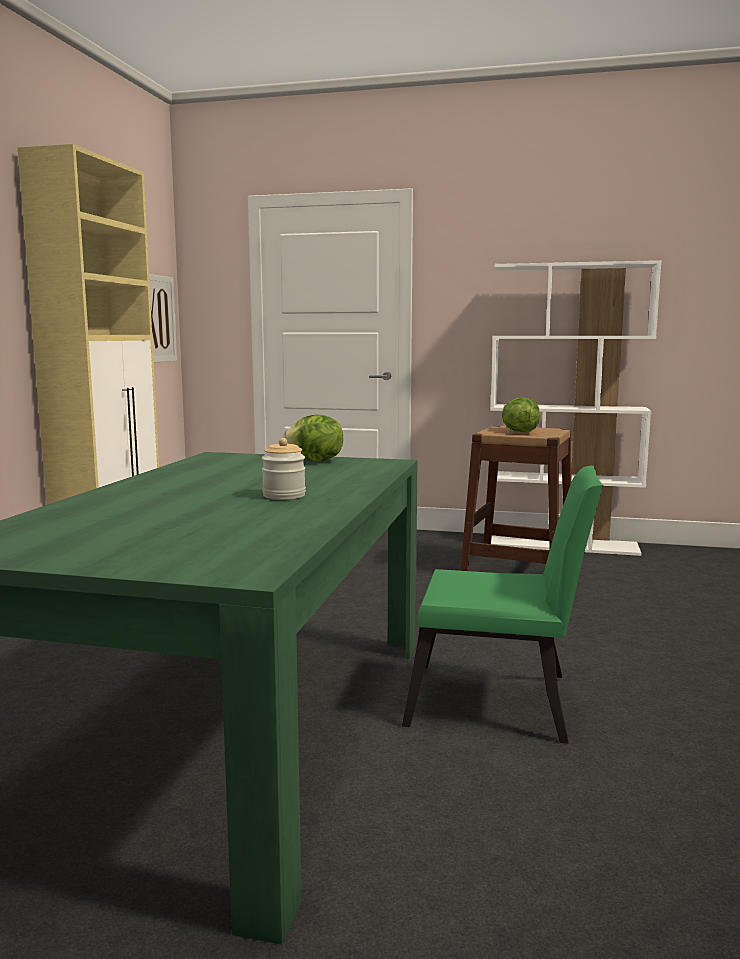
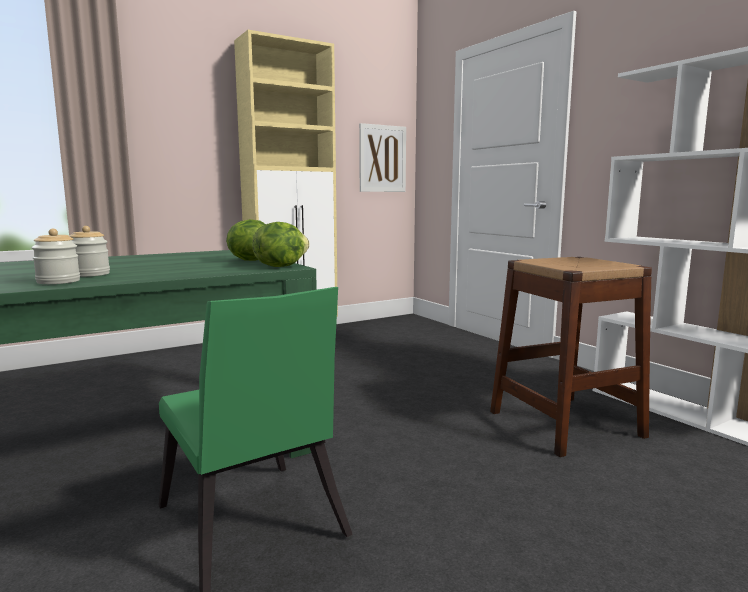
camera: 45 degrees right, 0 degrees up
(314, 505) = (58, 281): none -> jar
(520, 431) = (576, 263): lettuce -> lettuce (280, 266)

